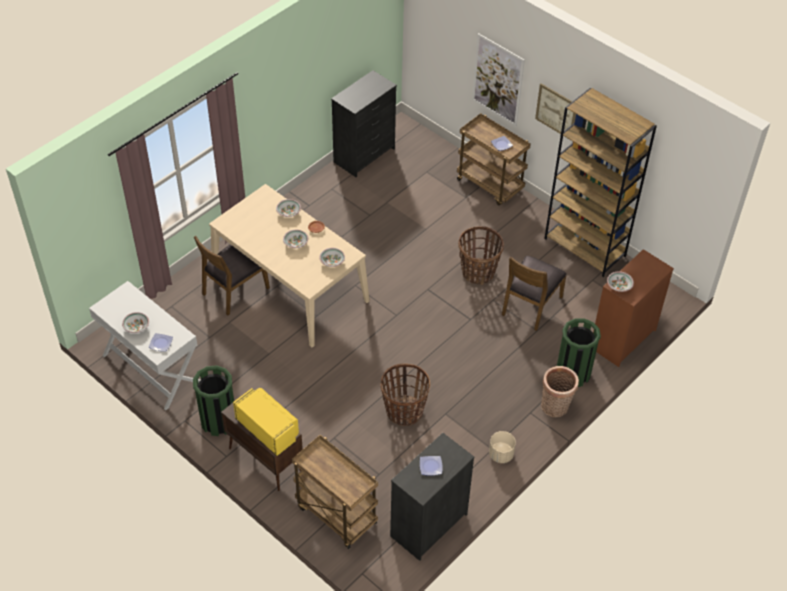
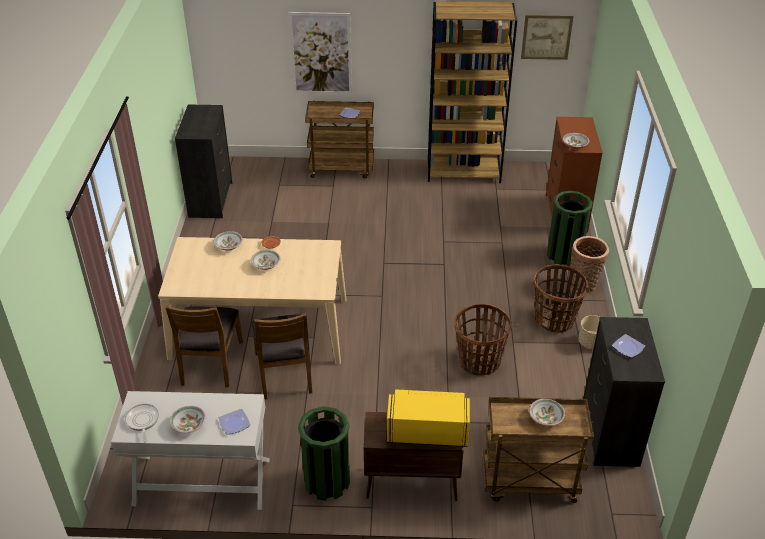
camera: 40 degrees left, 10 degrees down
(116, 306) = (142, 421): none -> frying pan
(332, 261) = (318, 260): bowl -> bowl (546, 418)
(478, 272) = (408, 229): basket -> basket (554, 320)
(530, 305) = (475, 229): brown chair -> brown chair (285, 372)
(556, 111) = (396, 51): picture -> picture (546, 37)

